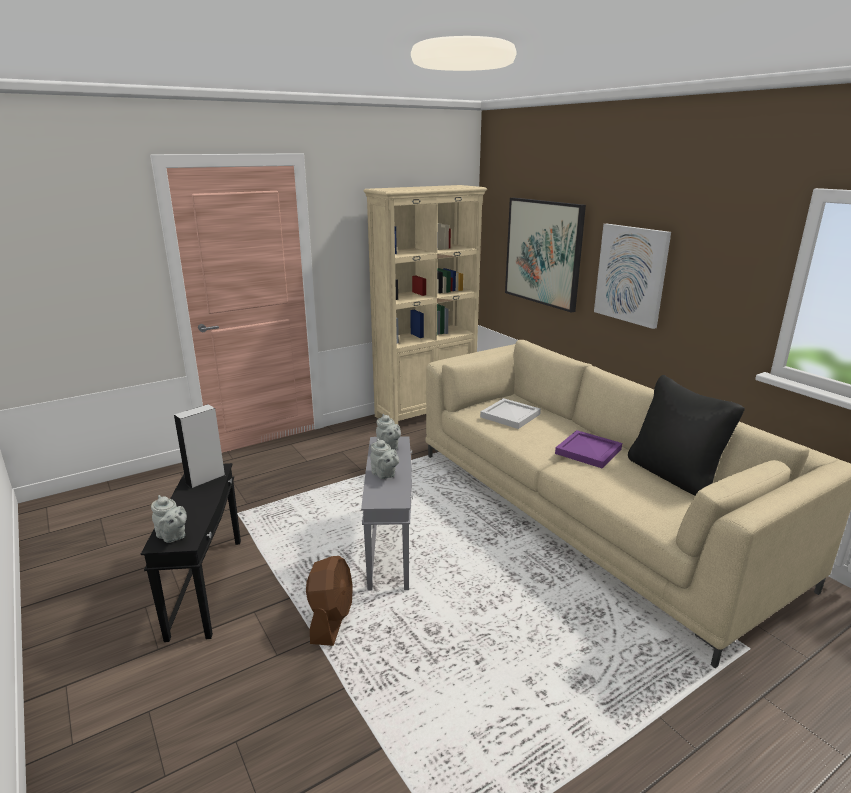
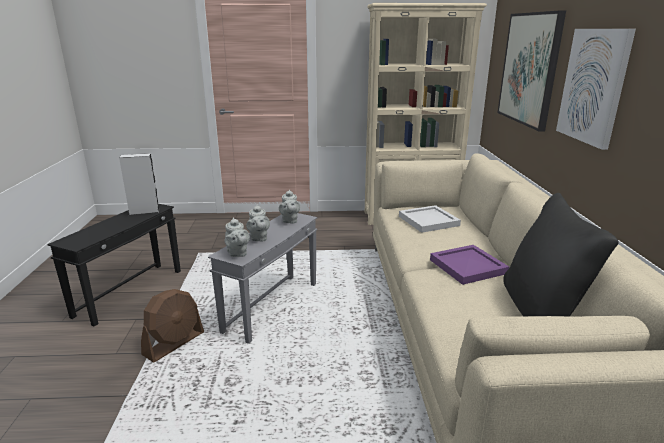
camera: 30 degrees right, 0 degrees up
(172, 536) = (76, 239): grey teapot -> grey teapot (237, 253)

